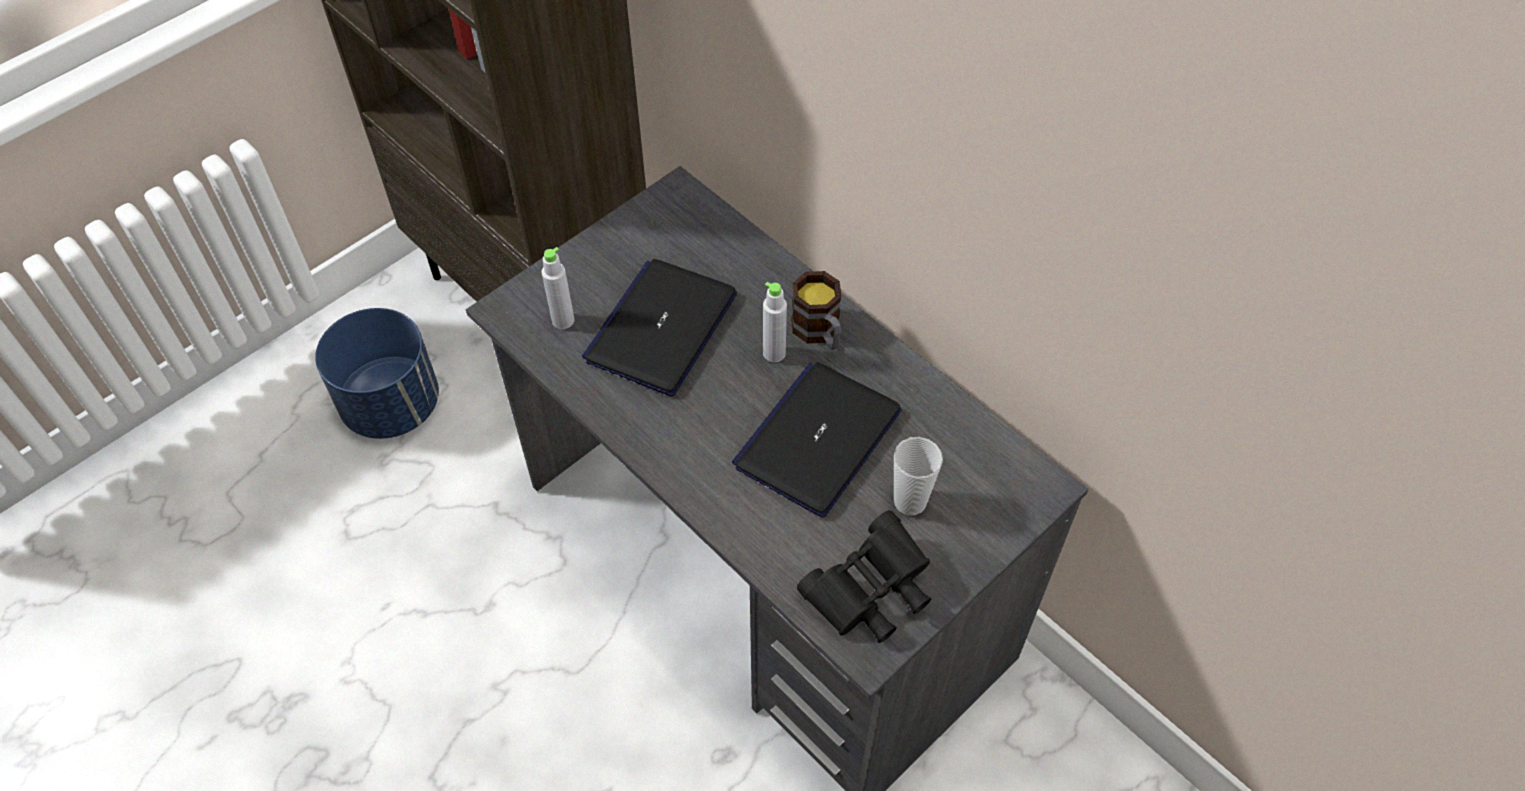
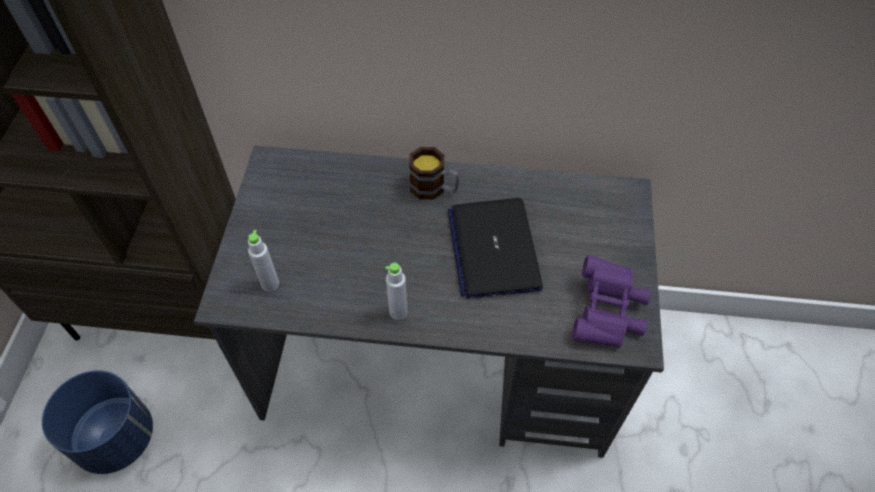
camera: 40 degrees left, 0 degrees up
(661, 327) = (338, 247): laptop -> none
(774, 353) = (420, 217): grey bottle -> grey bottle (398, 312)
(869, 594) = (607, 313): black binoculars -> purple binoculars
(910, 501) = (575, 248): cup -> none

